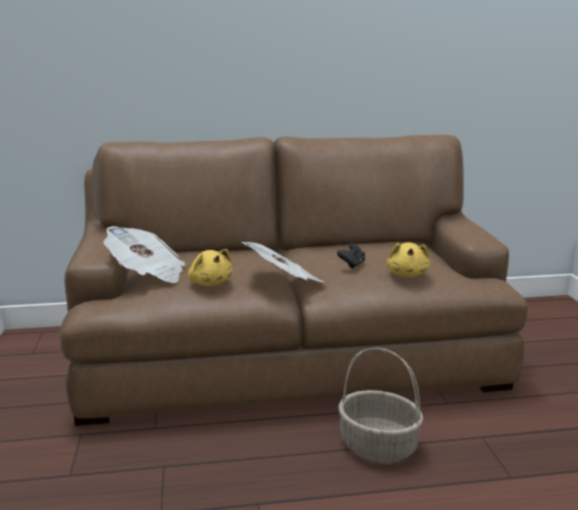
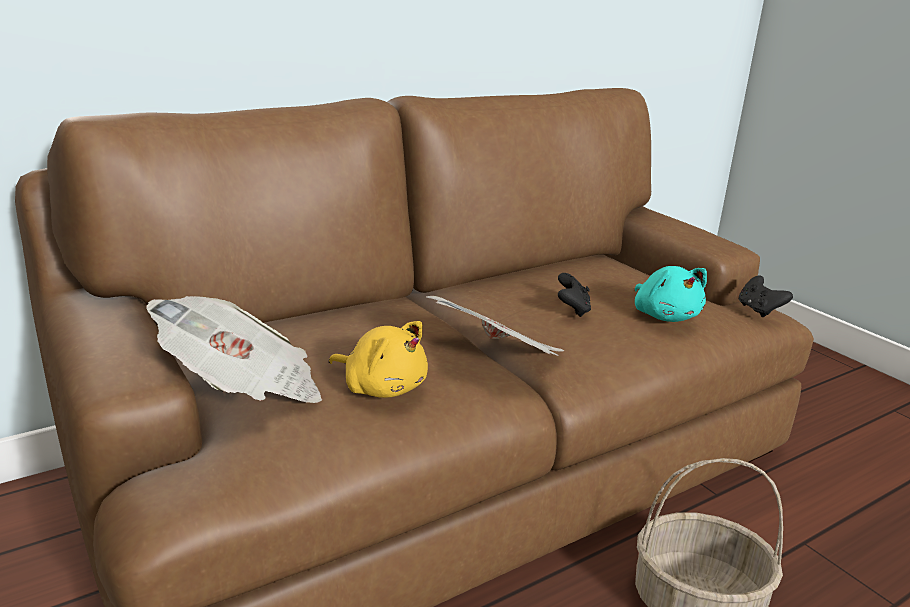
camera: 25 degrees left, 5 degrees up
(407, 274) = (665, 316): yellow plush toy -> turquoise plush toy
(484, 281) = (758, 310): none -> black game controller

